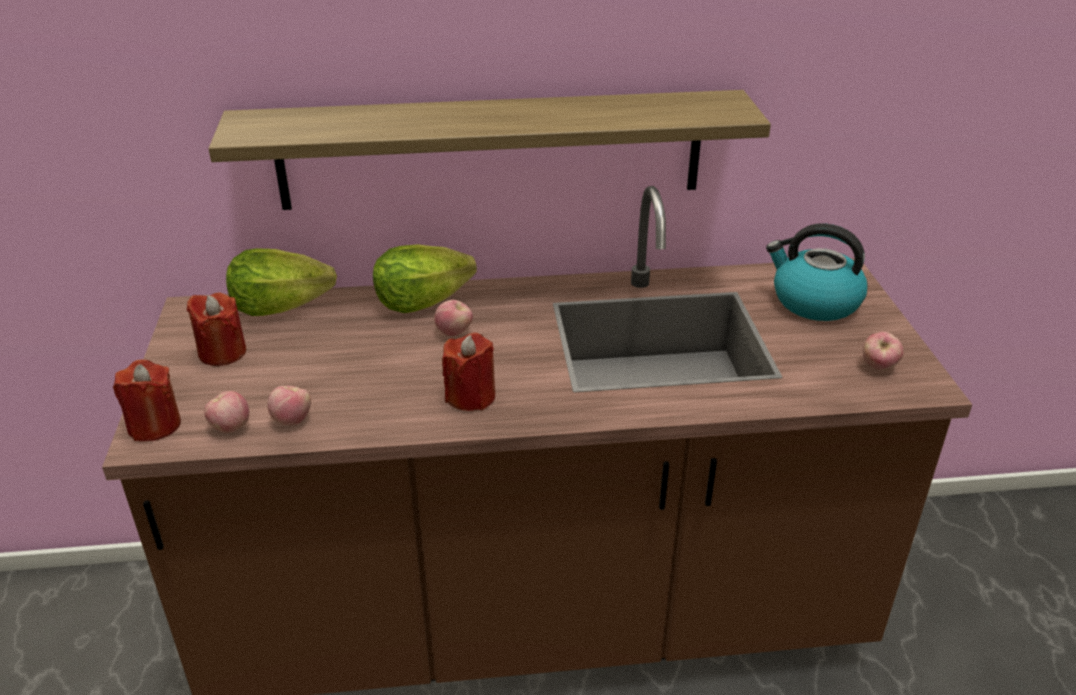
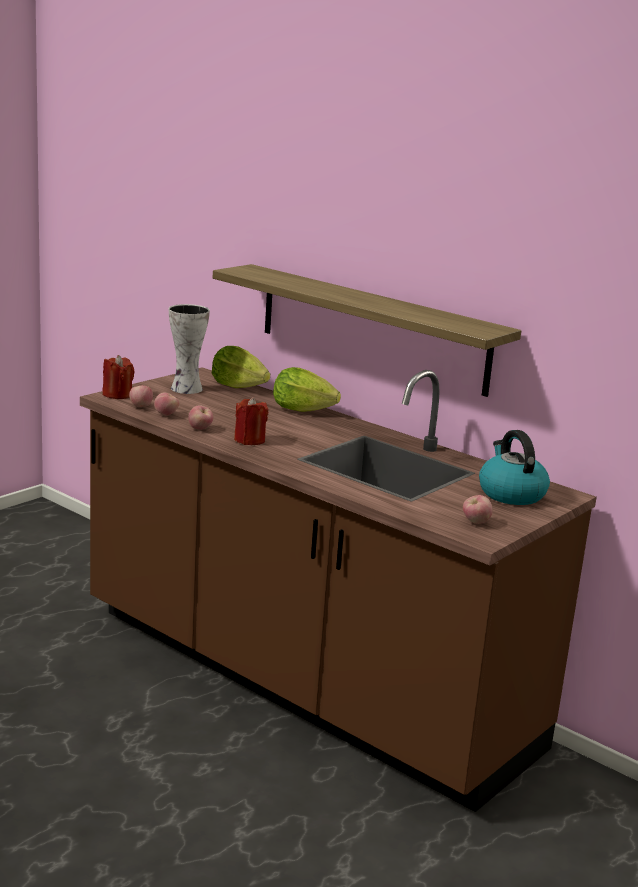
camera: 45 degrees right, 15 degrees down
(222, 352) = (185, 389): red candle -> vase
(454, 332) = (292, 423): apple -> apple (200, 429)

